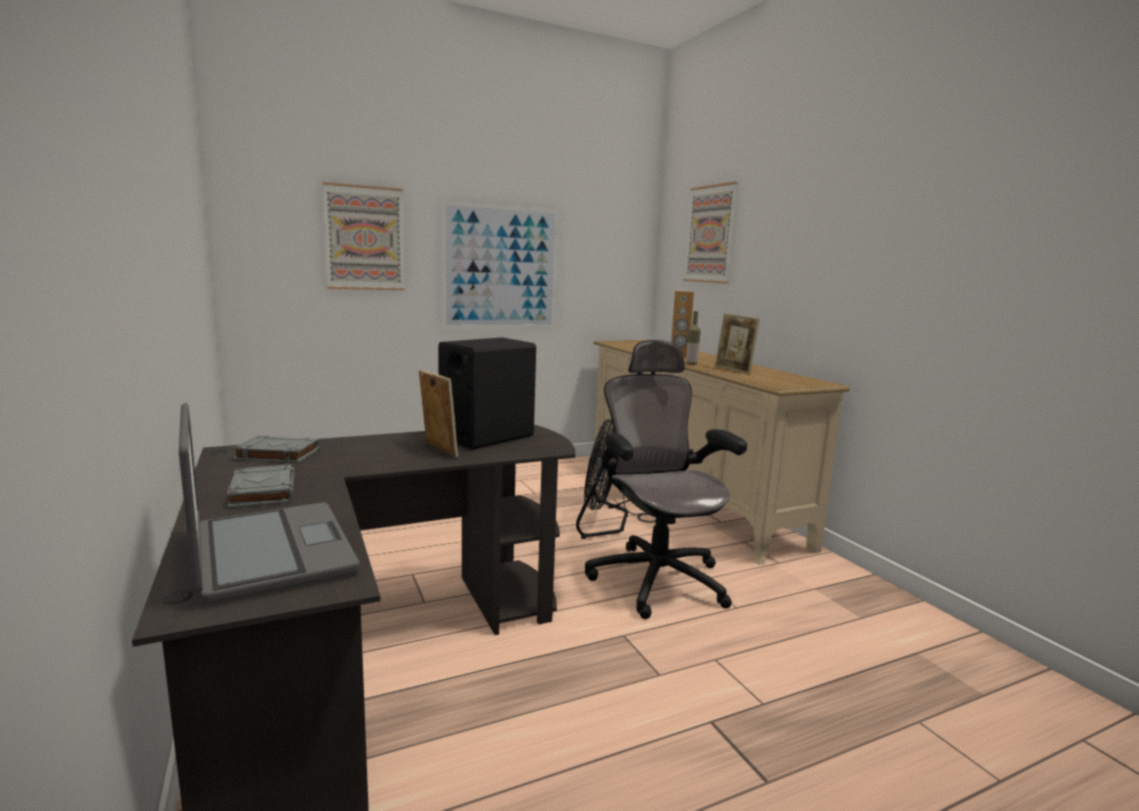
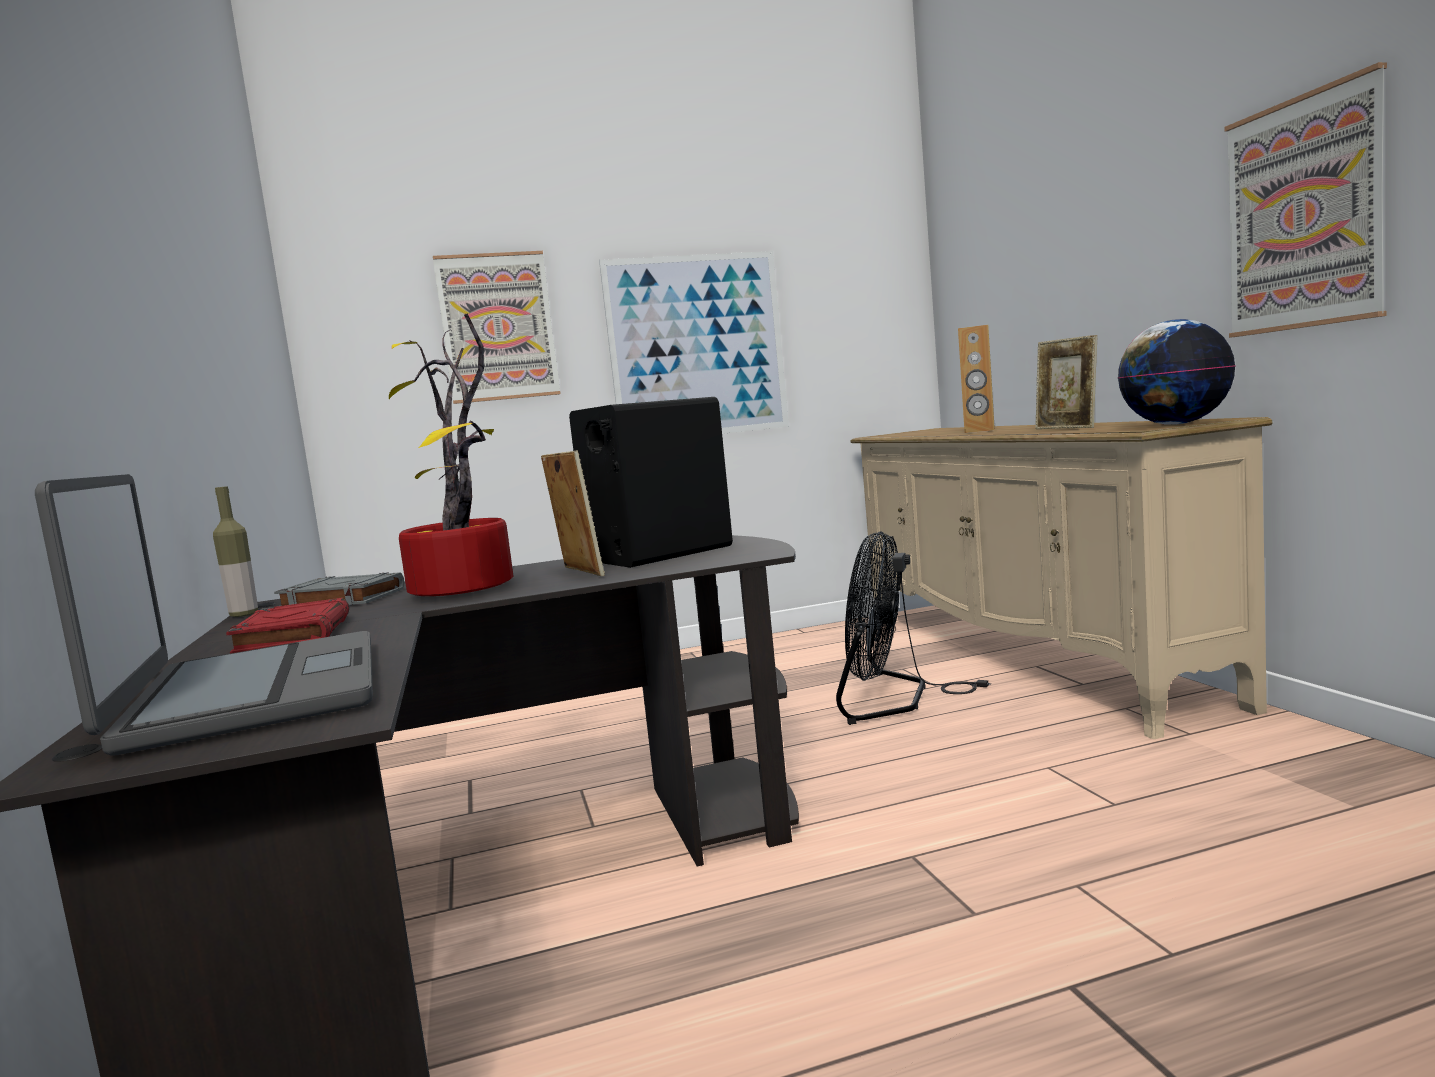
camera: 10 degrees right, 5 degrees down
(263, 491) = (293, 635): grey book -> red book
(368, 458) = (470, 590): none -> potted plant
(656, 580) = (971, 773): office chair -> none
(691, 364) = (997, 433): bottle -> bottle (244, 614)
(710, 234) = (1007, 242): picture -> picture (1303, 214)
(797, 384) = (1176, 424): none -> globe

